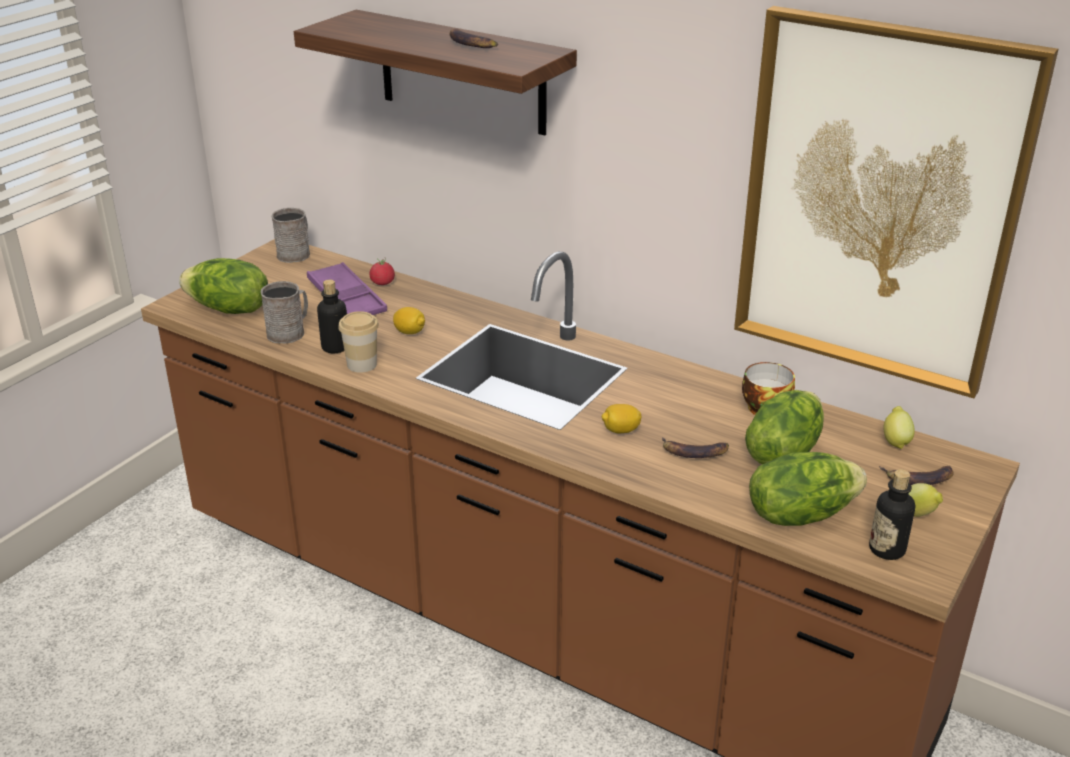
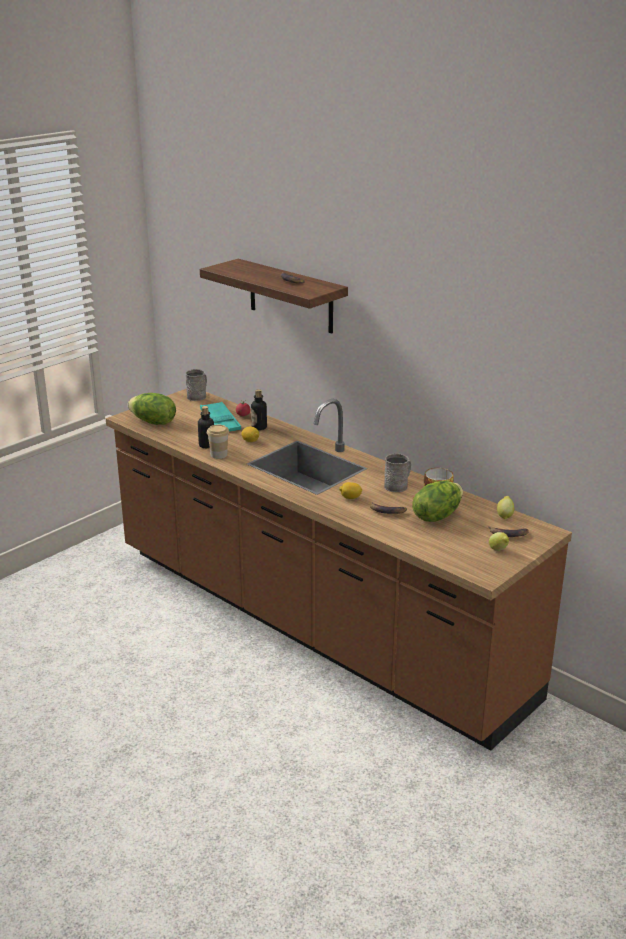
camera: 10 degrees right, 5 degrees down
(290, 332) = (184, 436): grey mug -> grey mug (398, 485)
(347, 299) = (220, 422): purple tray -> turquoise tray
(800, 514) = (432, 544): lettuce -> none
(878, 203) = (496, 379): picture -> none
(887, 549) = (472, 563): bottle -> bottle (259, 427)

